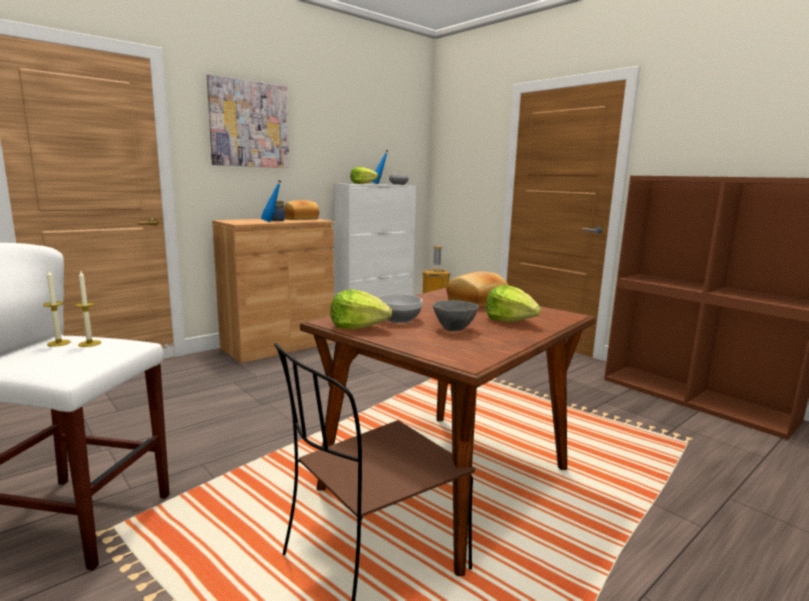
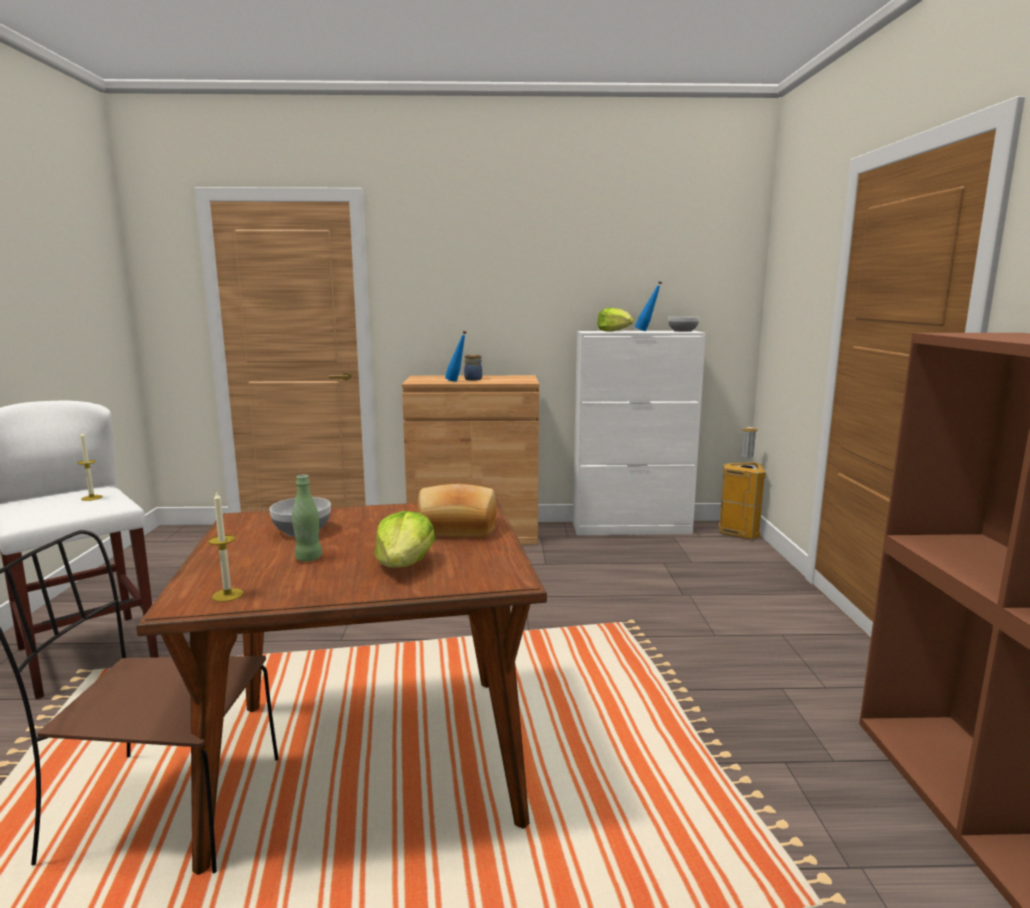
camera: 40 degrees right, 0 degrees up
(59, 343) = (81, 493): candle -> candle (227, 595)
(249, 124) = (460, 261): picture -> none
(301, 219) = (511, 378): bread -> none
(358, 326) = (241, 530): lettuce -> none
(454, 329) = (308, 558): grey bowl -> green bottle

